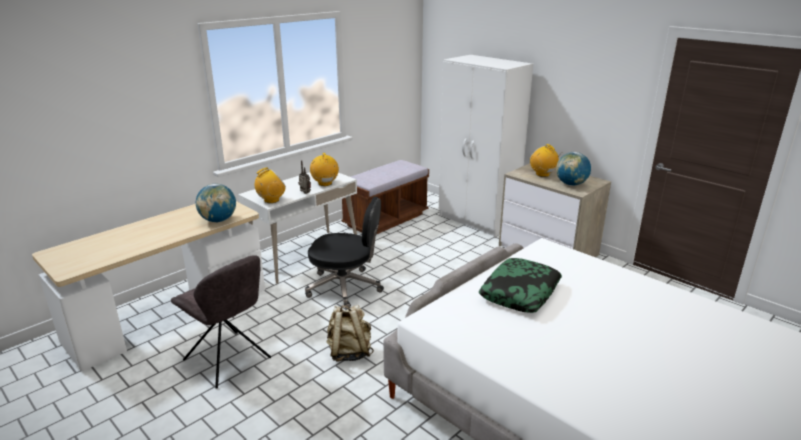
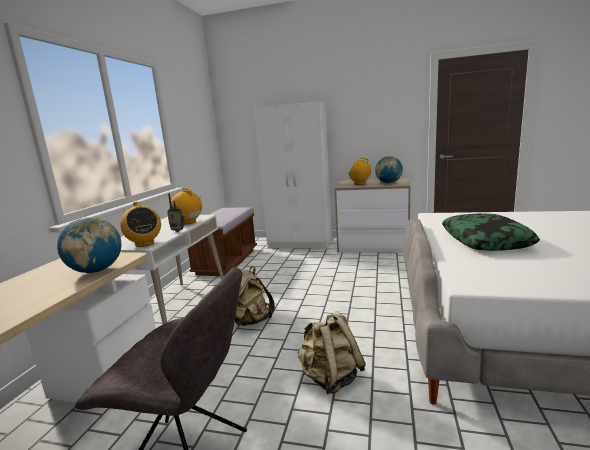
camera: 30 degrees left, 10 degrees down
(271, 200) = (144, 243): radio -> radio turned 120 degrees clockwise
(346, 287) = (251, 321): black office chair -> beige backpack

